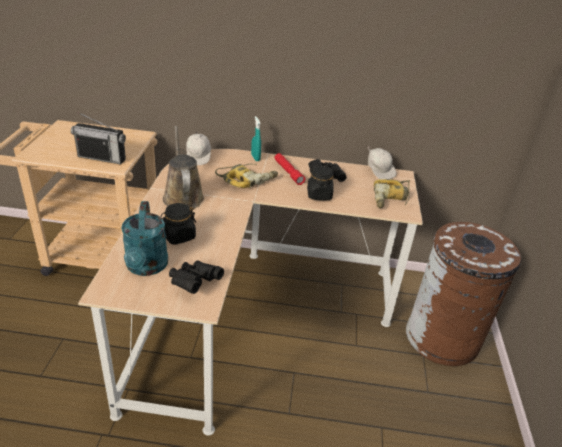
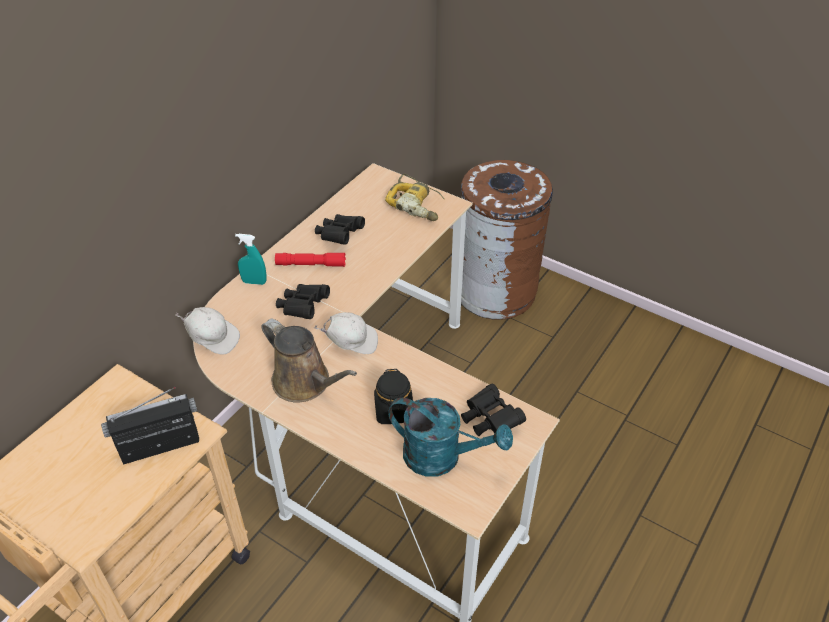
camera: 60 degrees left, 10 degrees up
(102, 158) = (160, 446): radio -> radio turned 150 degrees counterclockwise
(182, 196) = (305, 383): brown watering can -> brown watering can turned 150 degrees counterclockwise
(247, 179) = (303, 308): power drill -> black binoculars
(319, 195) = (377, 257): black jar -> none
(379, 171) = (357, 188): white cap -> white cap (351, 342)

